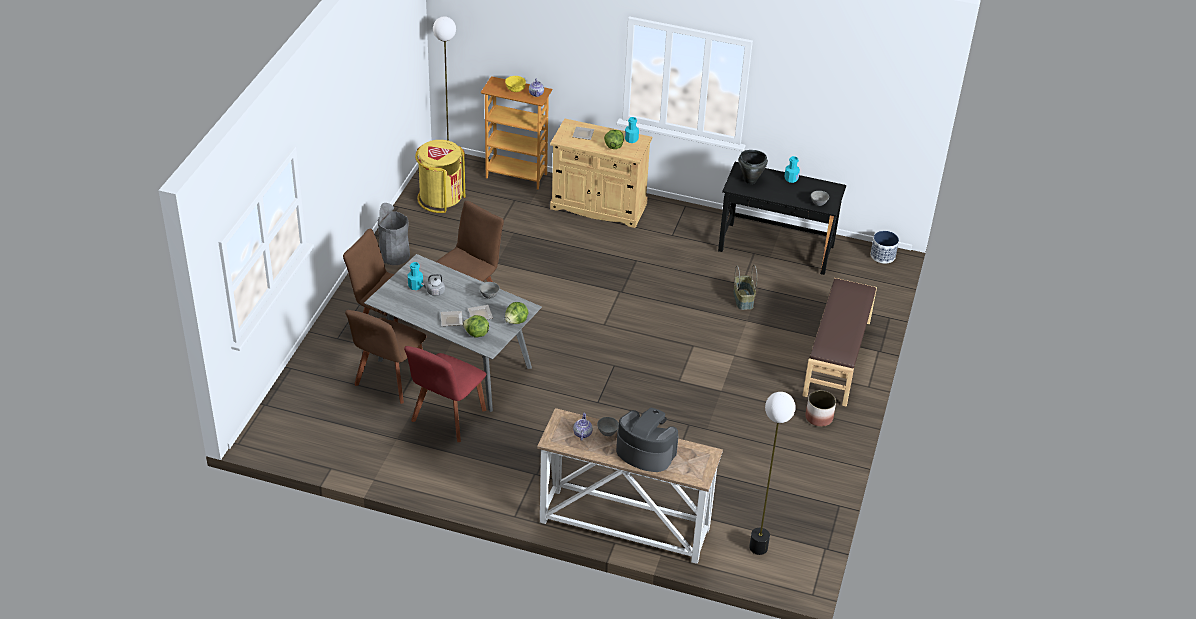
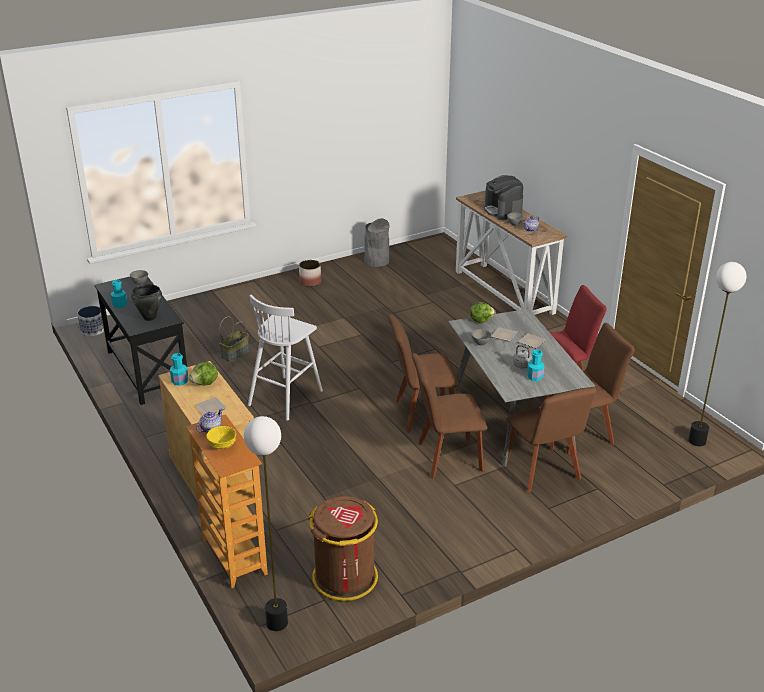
camera: 135 degrees left, 10 degrees down
(395, 255) = (465, 538): grey trash can -> grey trash can (376, 261)
(440, 198) = (345, 577): yellow trash can -> brown trash can
(476, 334) = (523, 326): lettuce -> none
(527, 328) = (421, 414): none -> brown chair
(644, 285) = (286, 397): none -> white stool
(758, 548) = (441, 256): floor lamp -> floor lamp (697, 441)
(837, 358) = (243, 299): brown bench -> none

